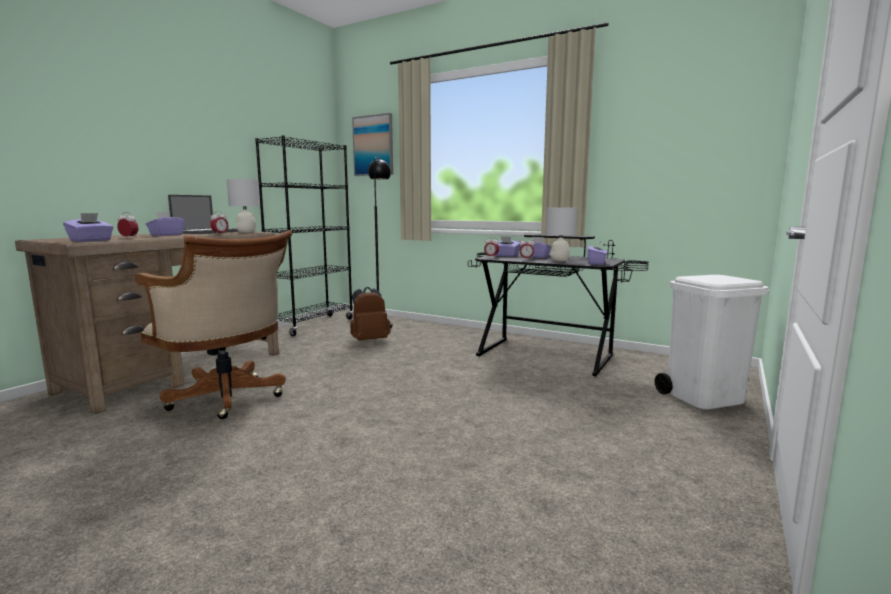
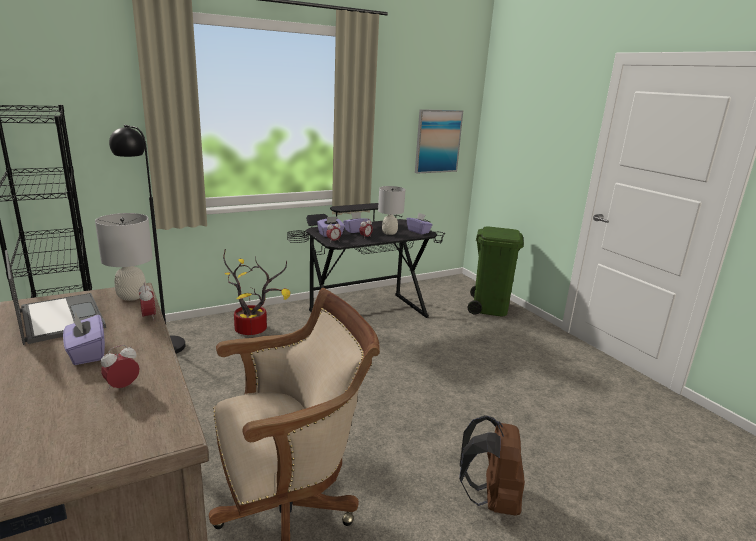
camera: 60 degrees left, 10 degrees up
(91, 240) = (145, 421): purple tissue box -> none
(369, 340) = (209, 368): brown backpack -> brown backpack (491, 499)
(373, 145) = (76, 98): picture -> picture (437, 141)
(441, 335) = (254, 329): none -> potted plant
(704, 397) = (489, 307): white trash can -> green trash can

